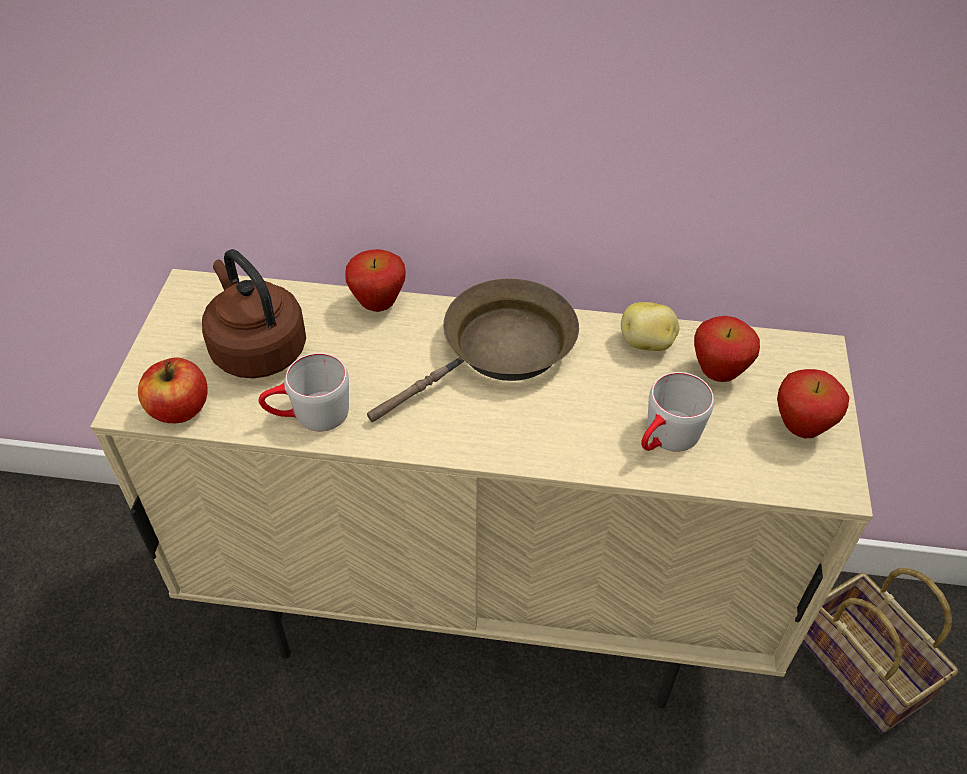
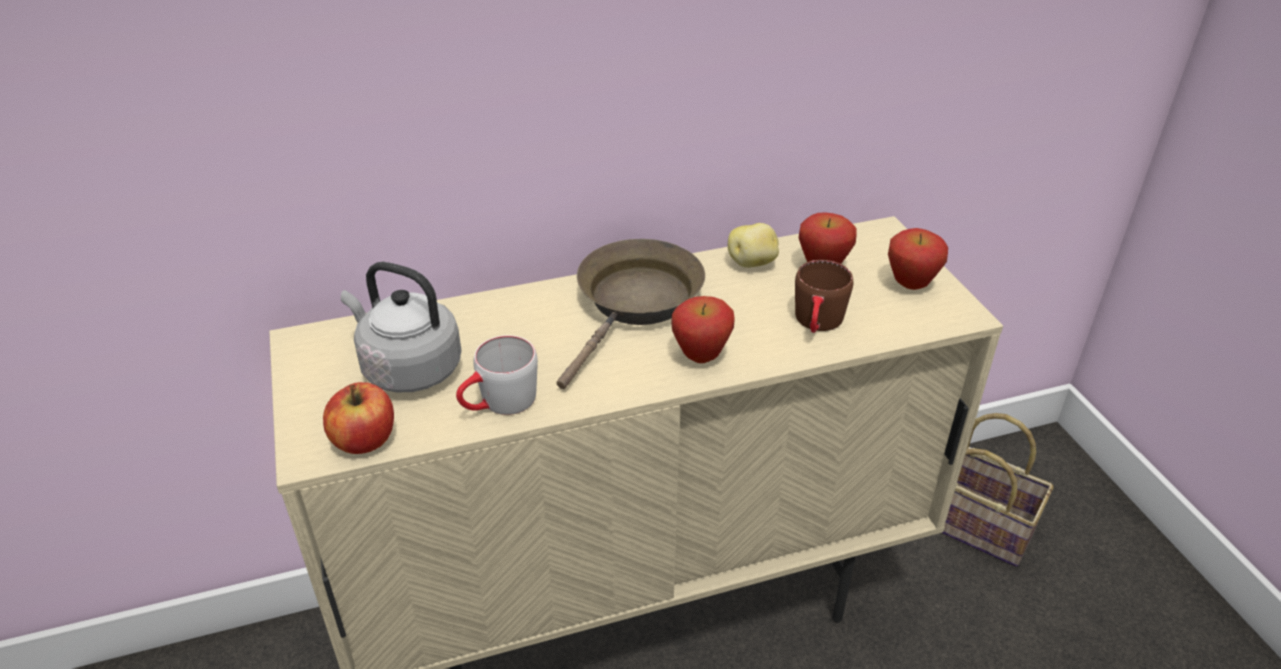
camera: 25 degrees left, 10 degrees down
(257, 349) = (407, 368): brown kettle -> grey kettle
(378, 305) = (500, 301): apple -> apple (701, 356)
(665, 439) = (817, 324): grey mug -> brown mug

